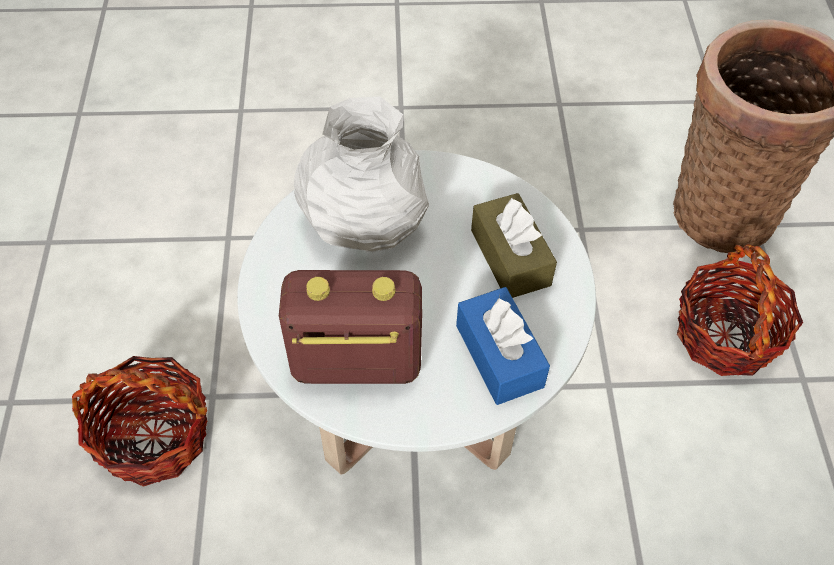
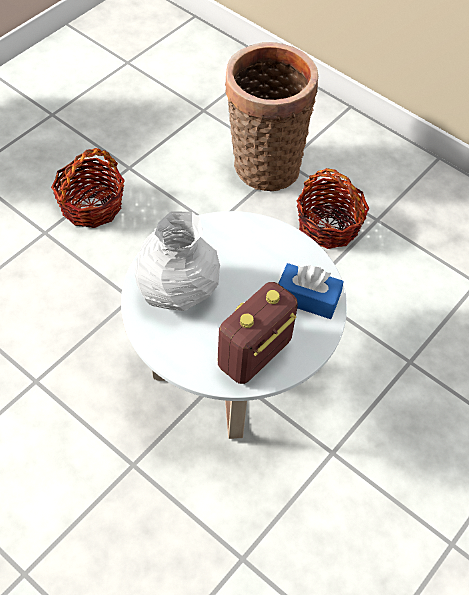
camera: 50 degrees left, 0 degrees up
(153, 436) = (128, 511): basket -> basket (91, 206)
(510, 257) = (260, 252): brown tissue box -> none

